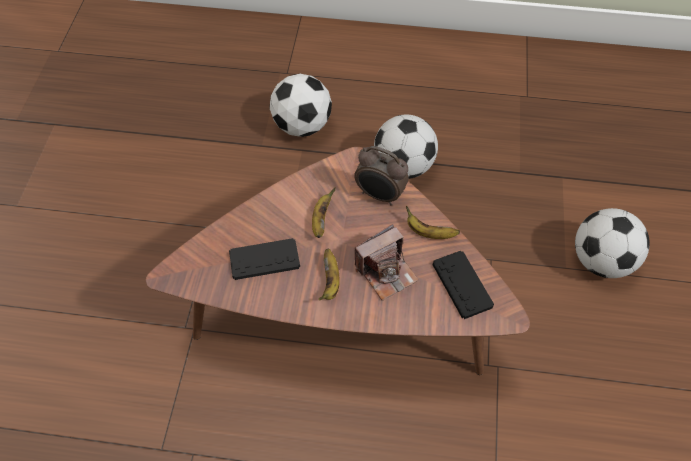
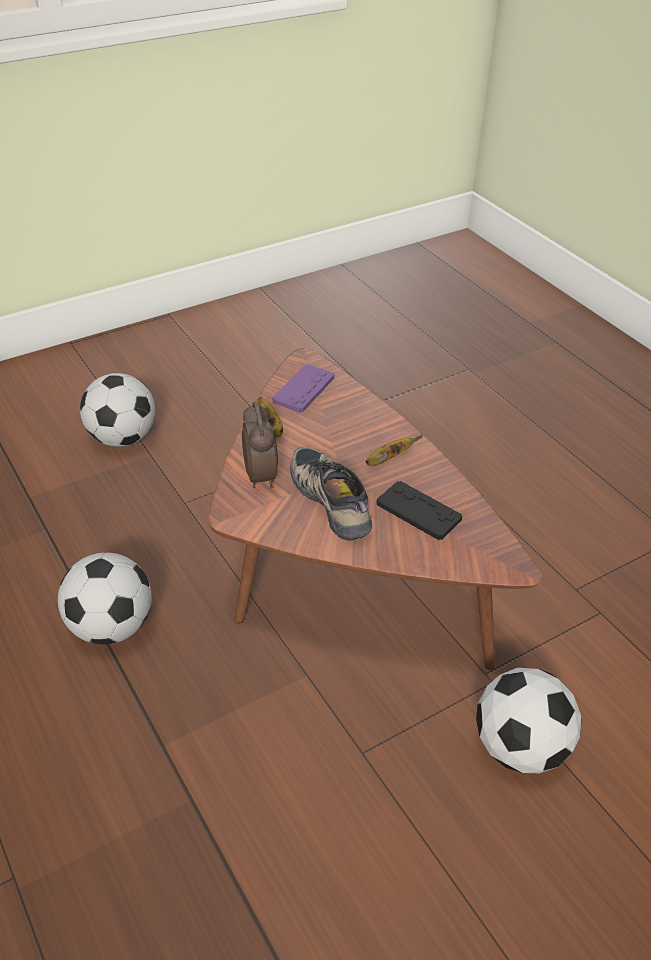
camera: 130 degrees left, 15 degrees down
(302, 125) = (117, 775): football -> football (520, 747)
(321, 220) = (333, 499): banana -> shoe
(386, 272) = (340, 433): camera -> none
(462, 285) = (303, 389): black game controller -> purple game controller

